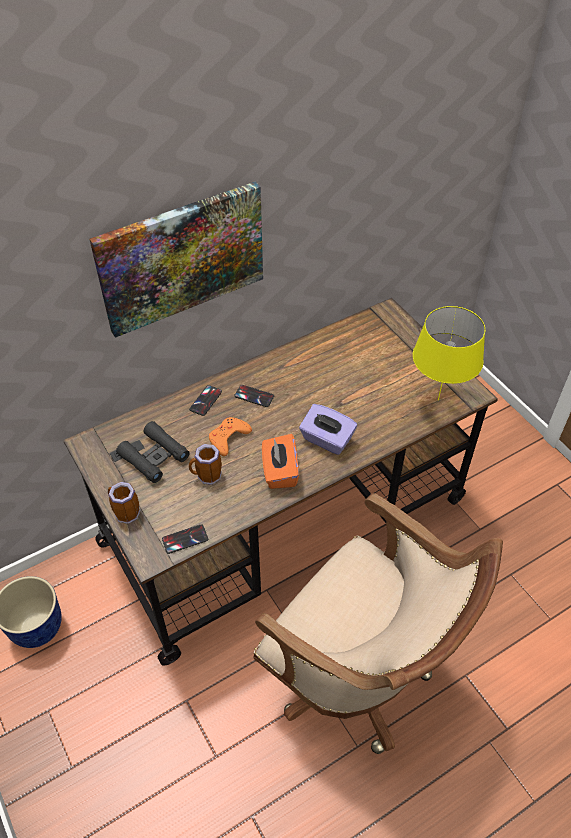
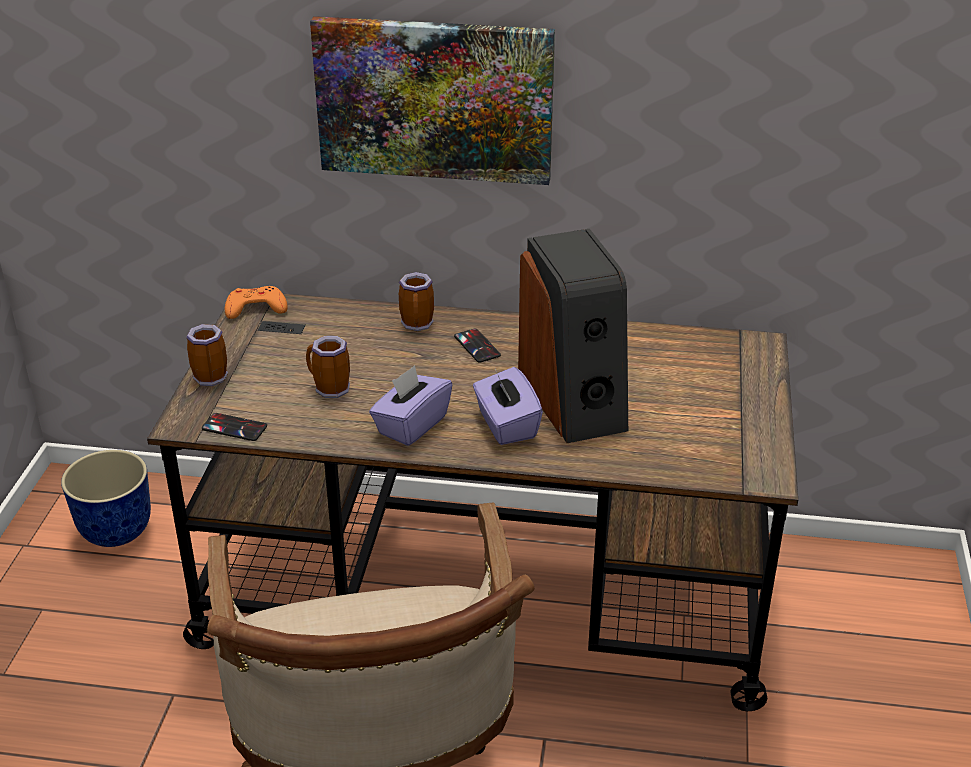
camera: 40 degrees right, 15 degrees down
(154, 456) = (300, 345): black binoculars -> none
(206, 400) = (418, 325): phone -> mug
(228, 438) = (397, 368): orange game controller -> orange game controller (255, 308)
(279, 472) = (411, 425): orange tissue box -> purple tissue box
(341, 402) = (574, 400): none -> speaker
(437, 399) = (707, 457): yellow table lamp -> none

